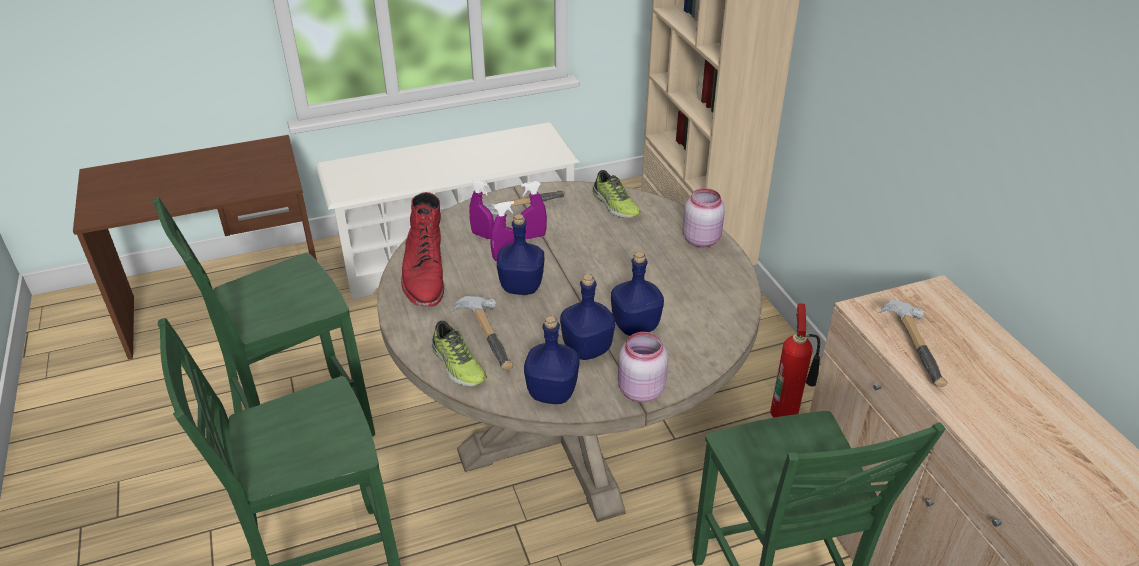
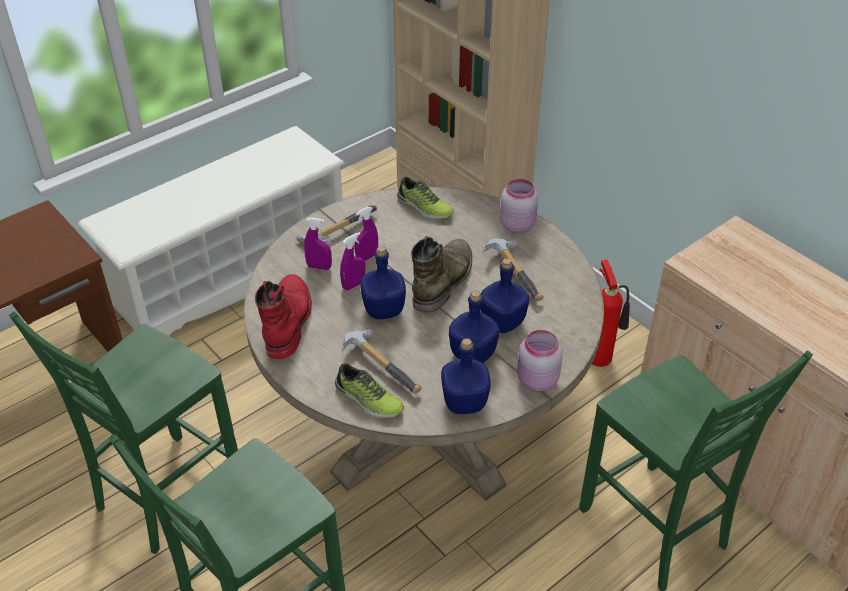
camera: 20 degrees left, 5 degrees up
(425, 275) = (288, 321): red boot -> red boot turned 150 degrees counterclockwise
(596, 273) = (443, 280): none -> green boot
(918, 347) = (744, 286): hammer -> hammer (517, 273)

